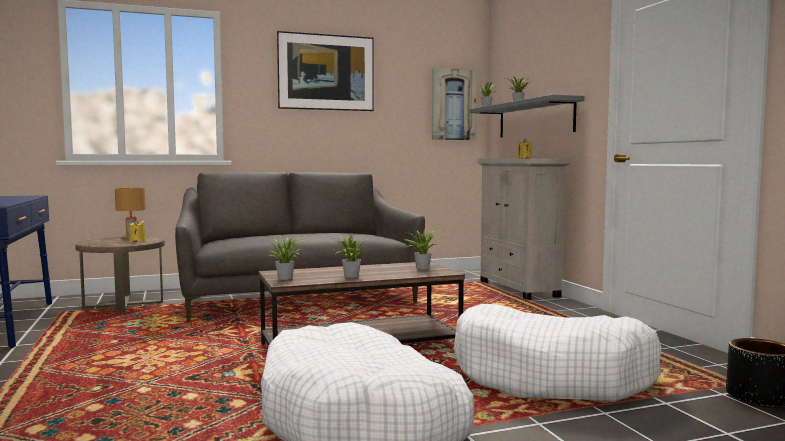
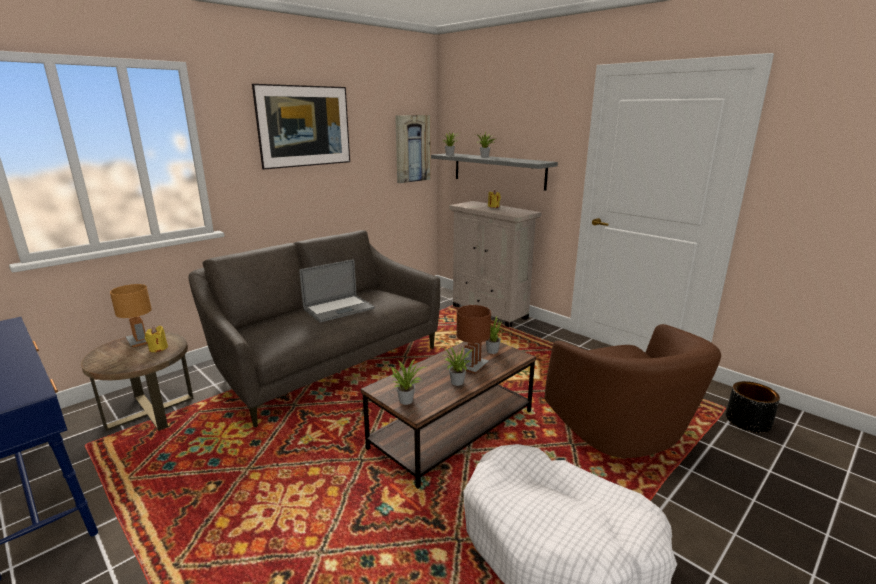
camera: 25 degrees left, 15 degrees up
(307, 233) = (339, 309): none -> laptop
(384, 272) = (472, 366): none -> brown table lamp
(551, 377) = (620, 433): white dog bed -> brown armchair

